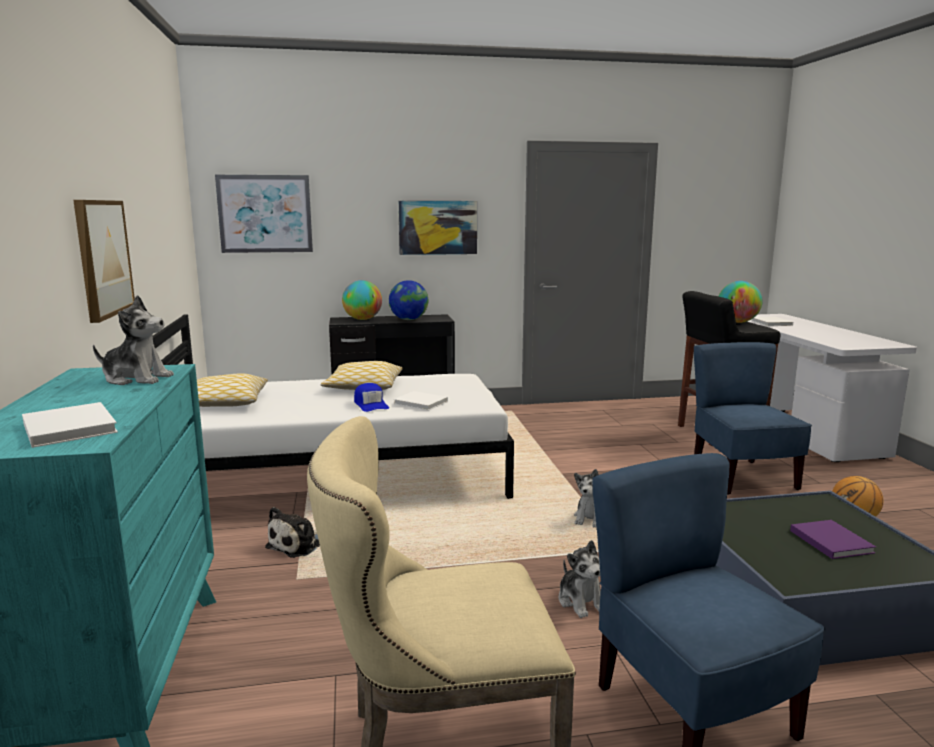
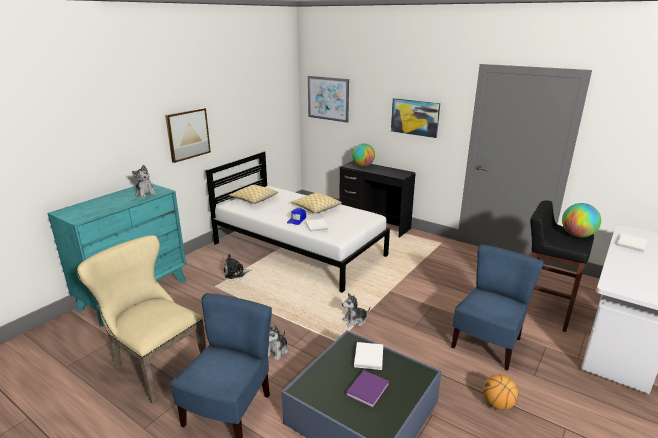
camera: 45 degrees right, 10 degrees up
(69, 427) = (89, 211): white book -> white book (369, 356)
(409, 319) = (383, 172): globe -> none

